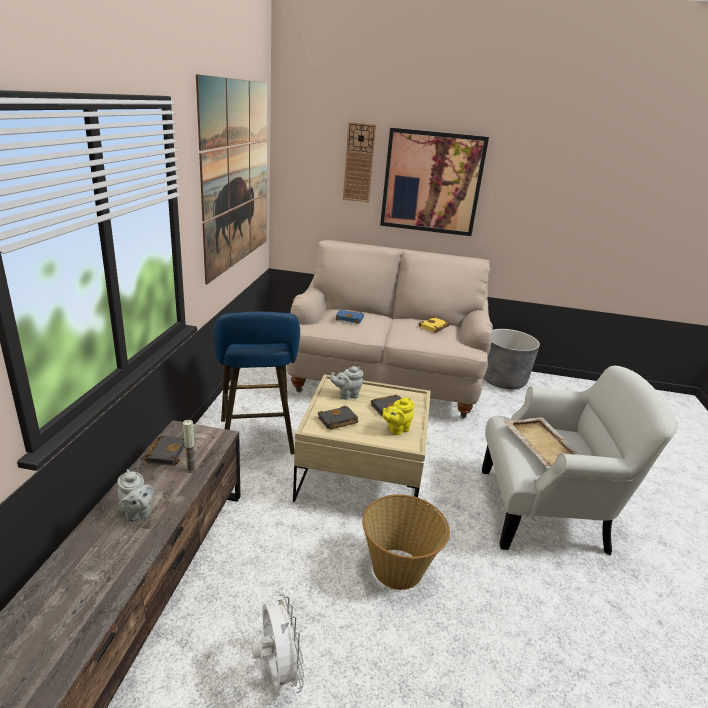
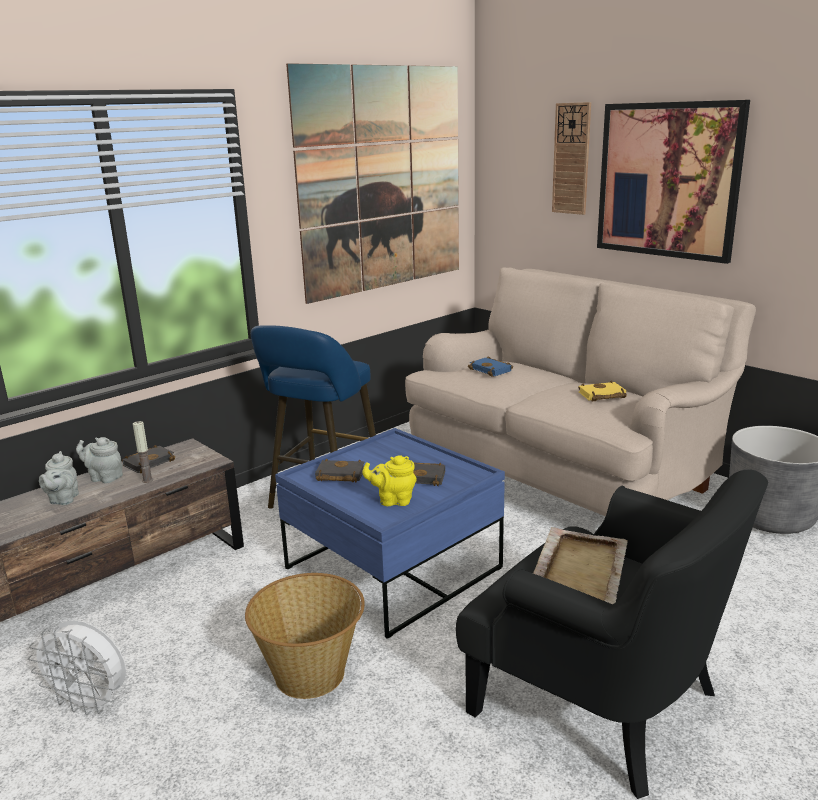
camera: 40 degrees right, 5 degrees down
(277, 672) = (91, 703): white fan -> white fan turned 90 degrees clockwise
(347, 395) = (390, 454): grey teapot -> grey teapot (104, 477)
(361, 475) = (393, 568): beige coffee table -> blue coffee table
(546, 511) = (602, 701): white armchair -> black armchair

